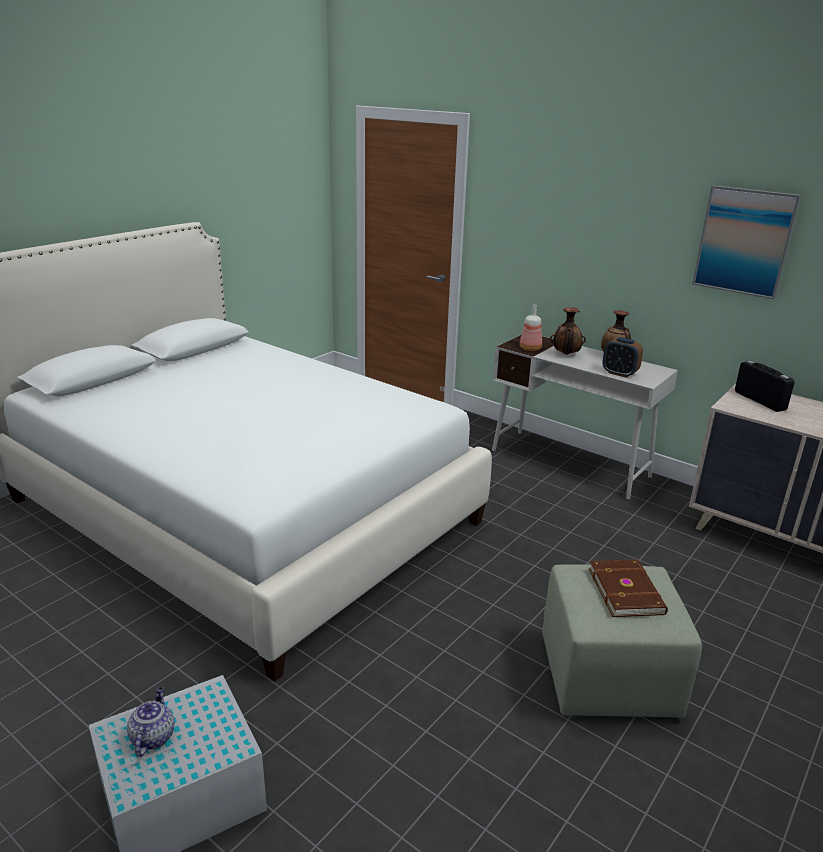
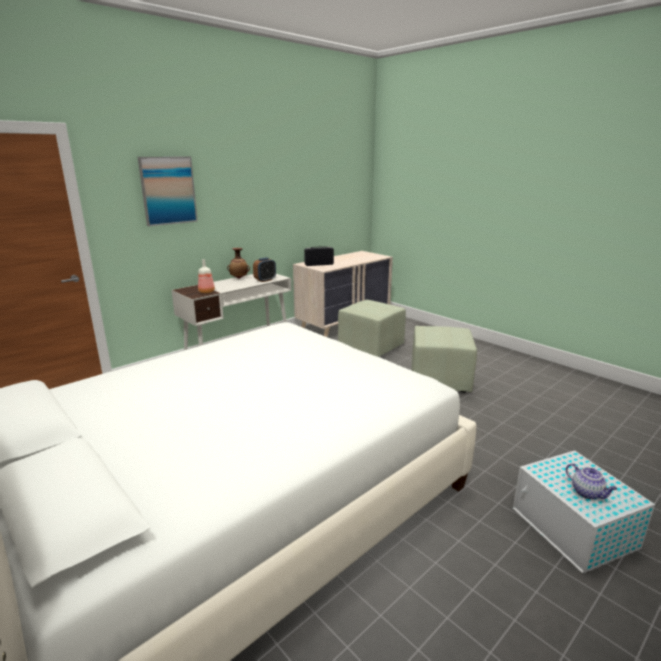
camera: 80 degrees left, 5 degrees down
(152, 737) = (587, 493): teapot -> teapot turned 135 degrees counterclockwise
(566, 354) = (225, 286): vase -> none
(627, 590) = (440, 332): brown book -> none
(704, 585) = (371, 347): none -> green ottoman
(744, 241) = (278, 190): picture -> picture (168, 190)

